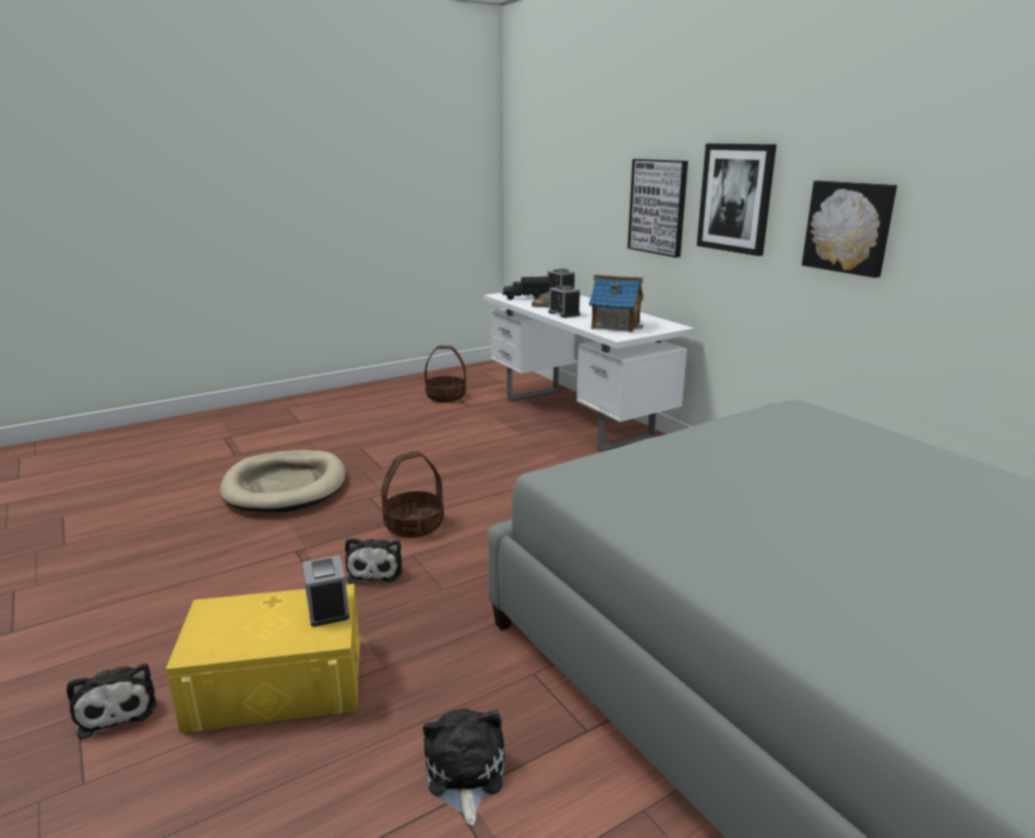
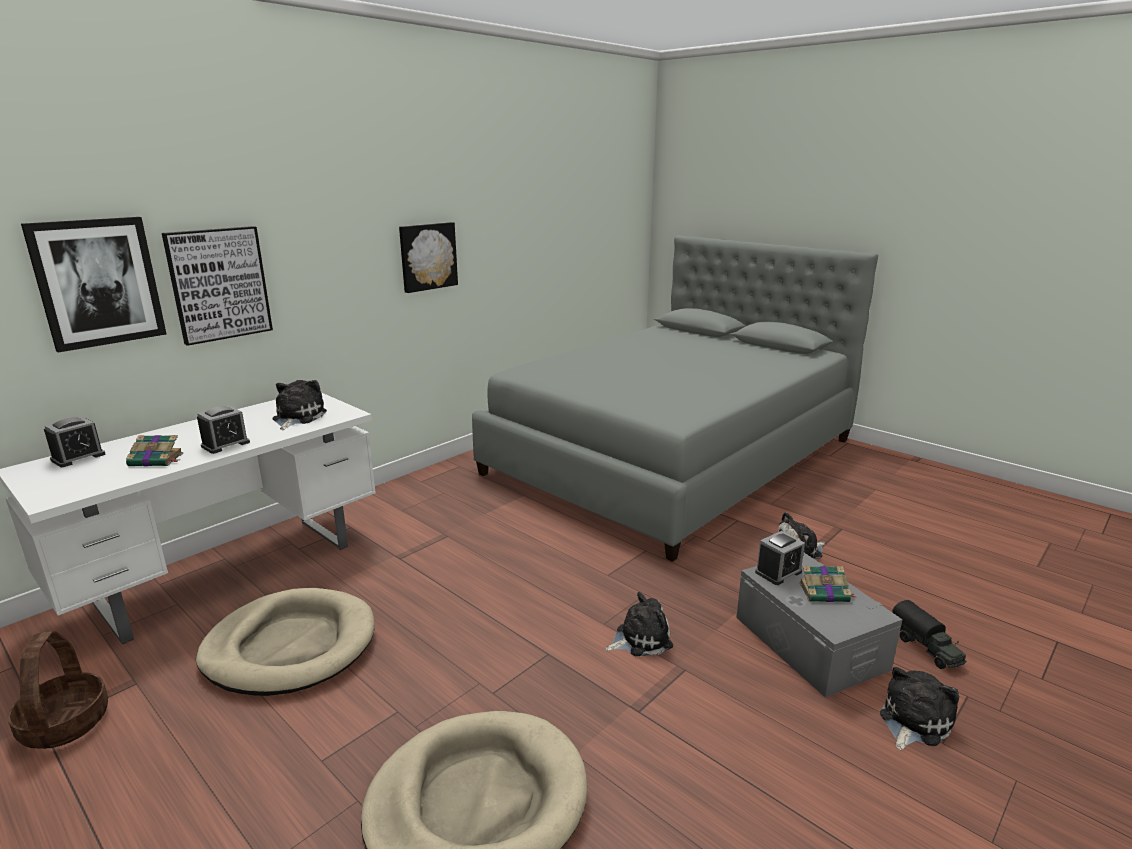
camera: 105 degrees left, 0 degrees up
(262, 628) = (825, 592): none -> book
(277, 683) = (809, 642): yellow storage box -> grey storage box
(414, 525) = (548, 637): basket -> none
(473, 438) = (290, 646): none -> beige dog bed
(525, 298) = (91, 477): toy truck -> toy truck (926, 648)
(615, 325) = (297, 417): toy house -> plush toy
(735, 198) = (325, 254): picture -> picture (98, 282)

